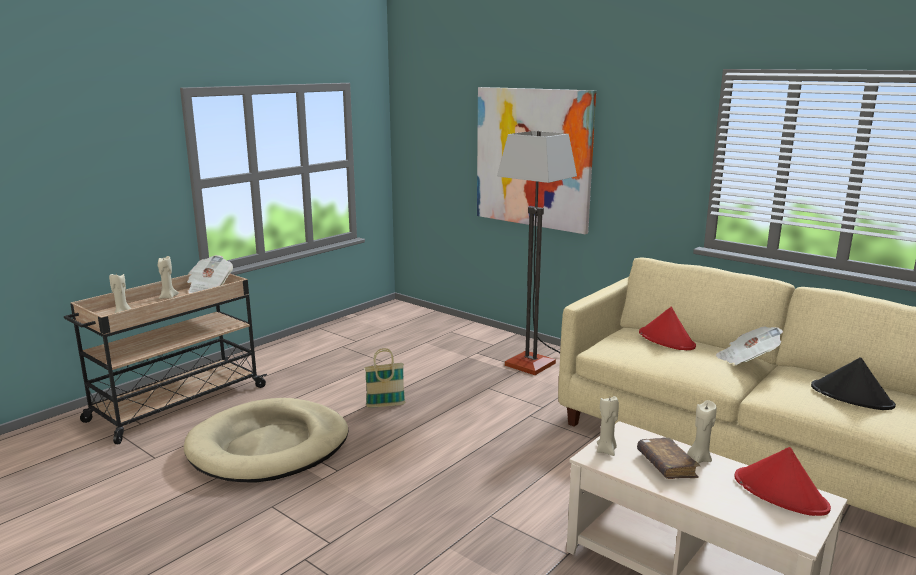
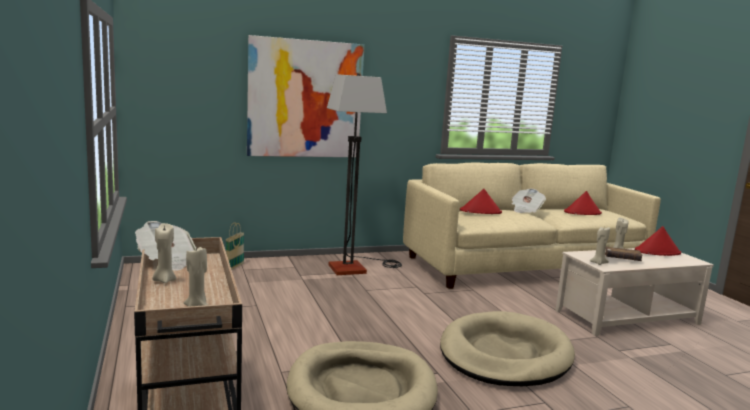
camera: 60 degrees left, 5 degrees down
(385, 405) = (346, 327): basket -> basket (234, 267)
(422, 497) = (505, 354): none -> beige dog bed
(852, 396) = (582, 213): black hat -> red hat

